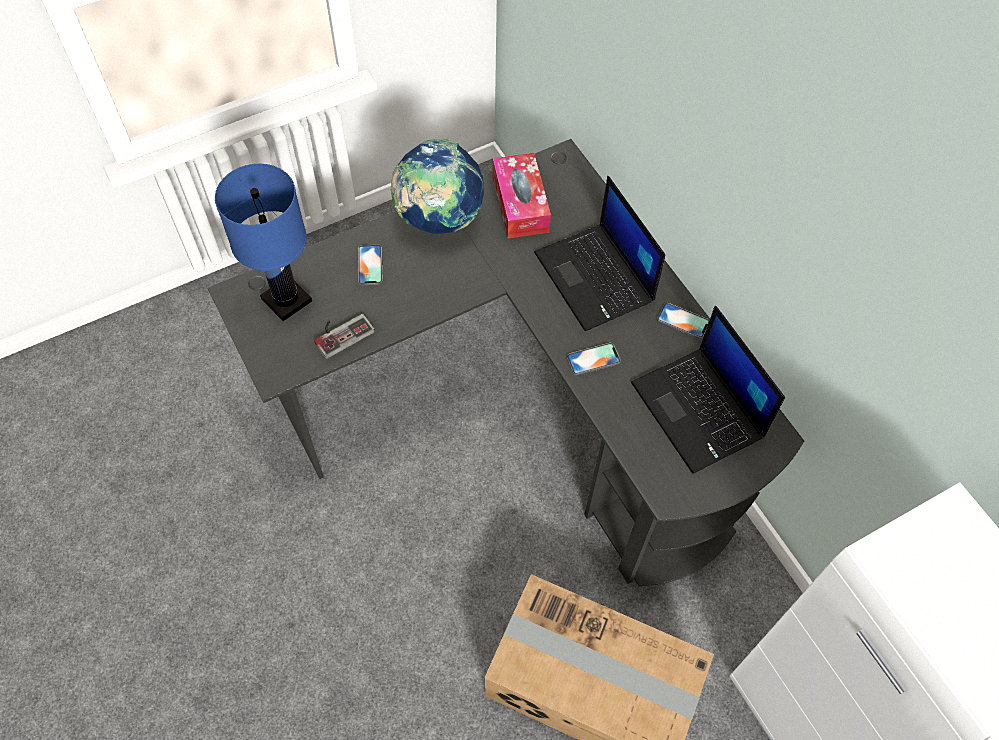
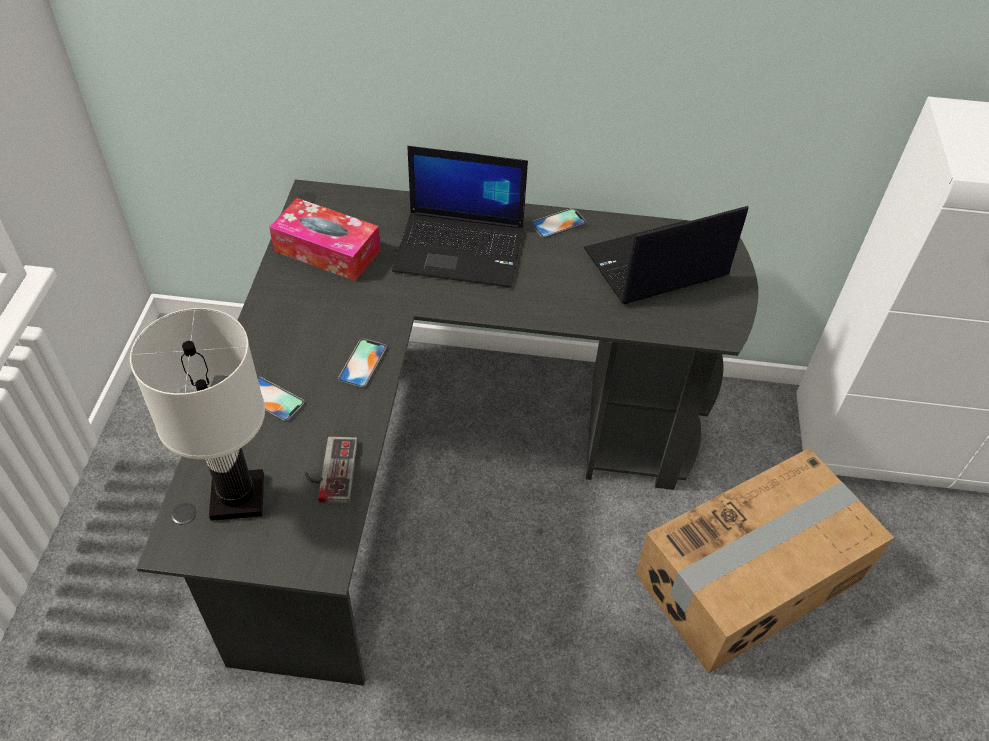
camera: 55 degrees left, 10 degrees down
(287, 300) = (238, 496): blue table lamp -> white table lamp
(438, 219) = (277, 316): globe -> none
(593, 359) = (544, 299): phone -> phone (363, 363)
(699, 411) = (654, 265): laptop -> laptop turned 150 degrees clockwise

